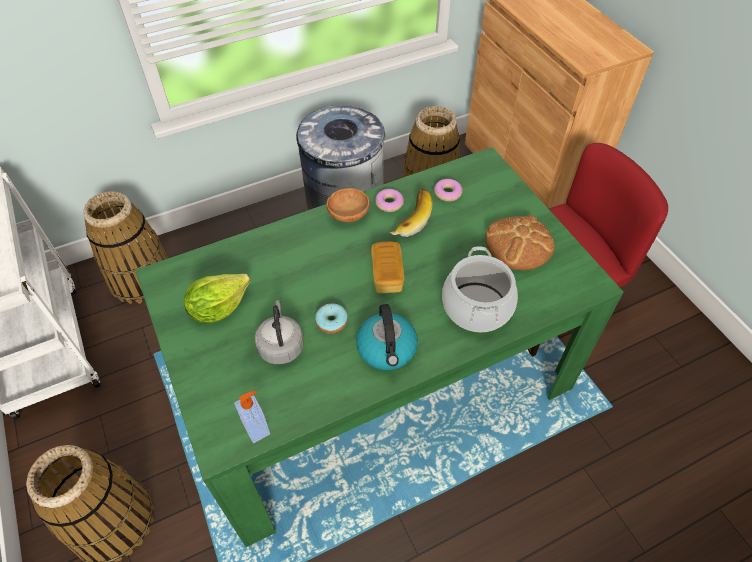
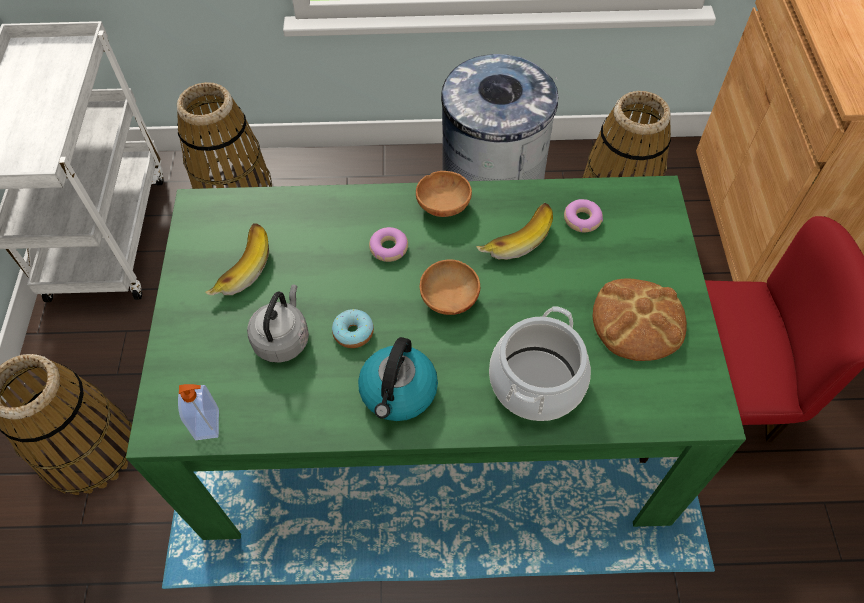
camera: 25 degrees right, 5 degrees up
(218, 308) = (239, 267): lettuce -> banana
(387, 275) = (448, 299): bread -> brown bowl
(389, 203) = (500, 208): donut -> donut (388, 248)

